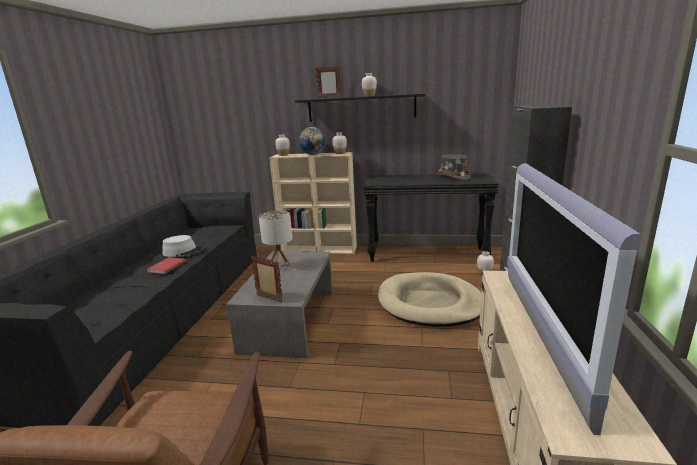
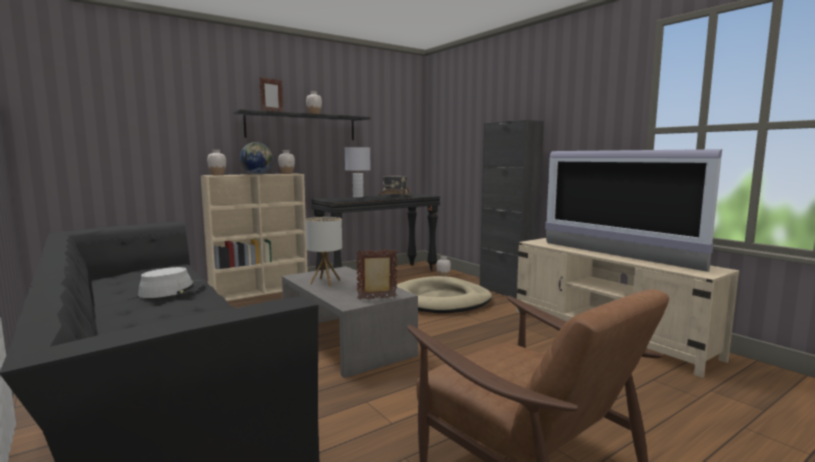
camera: 45 degrees left, 10 degrees down
(166, 267) = (189, 303): red book -> none
(413, 176) = (358, 197): none -> grey table lamp

